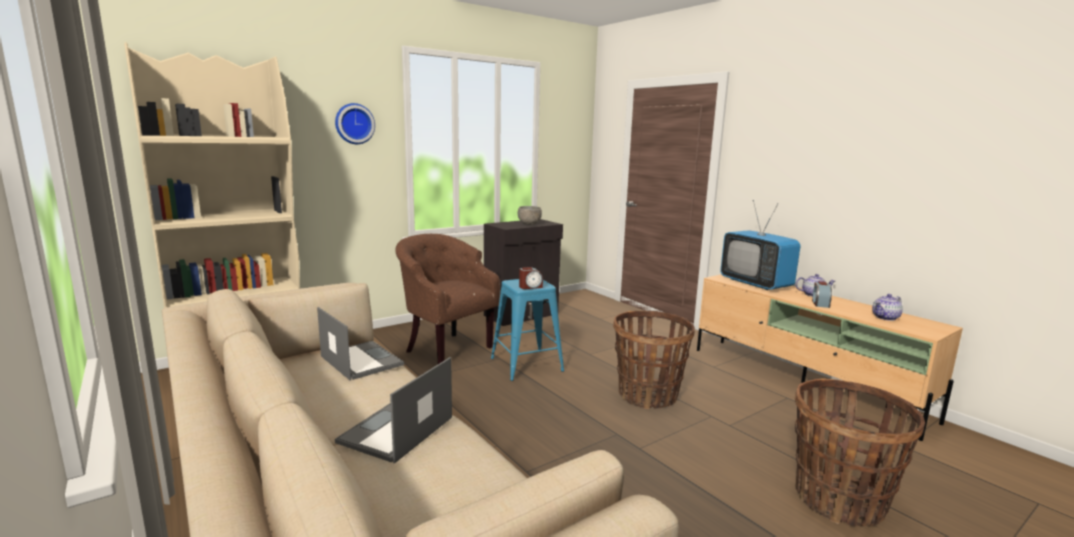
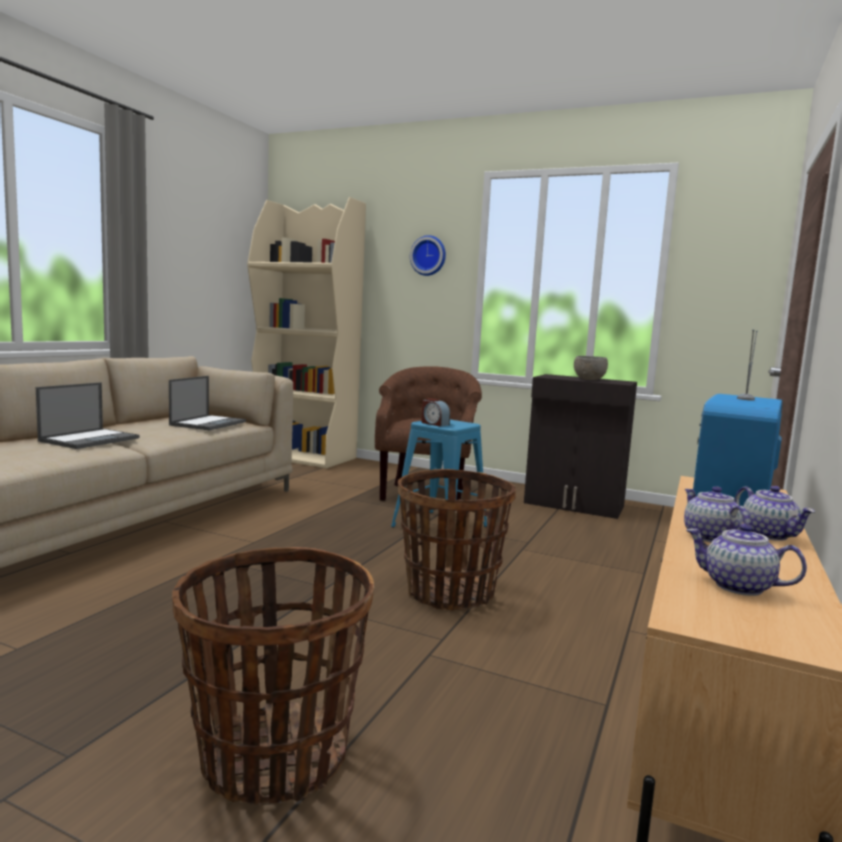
camera: 60 degrees right, 5 degrees down
(396, 430) = (90, 439): laptop -> laptop turned 120 degrees clockwise
(820, 303) = (709, 537): alarm clock -> teapot

